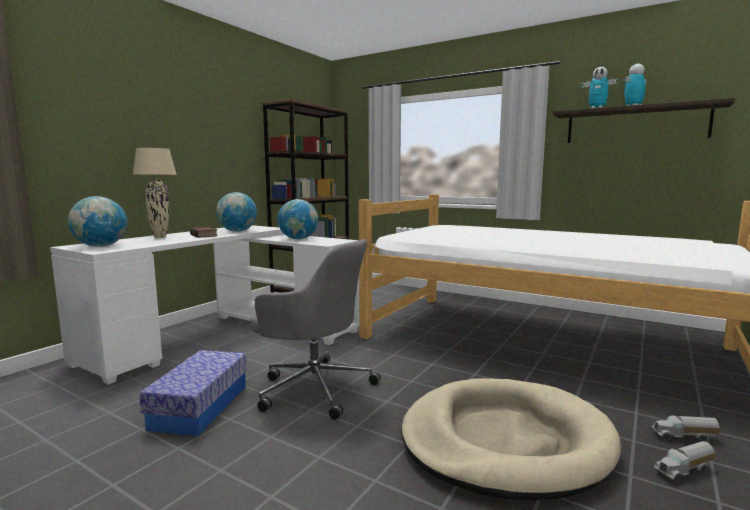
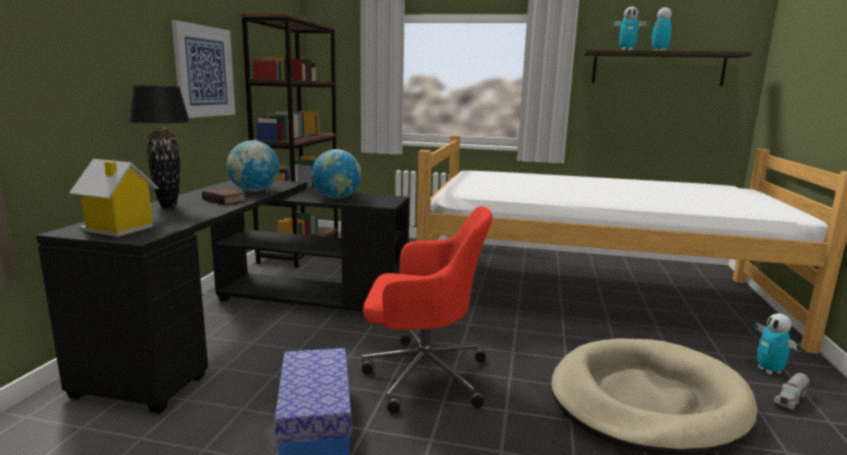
camera: 20 degrees left, 5 degrees up
(100, 246) = (118, 229): globe -> toy house
(159, 237) = (168, 206): beige table lamp -> black table lamp
(224, 145) = (204, 71): none -> picture
(227, 335) = (254, 323): white desk -> black desk
(314, 387) = (422, 375): grey office chair -> red office chair
(684, 437) = (769, 370): toy truck -> toy robot

